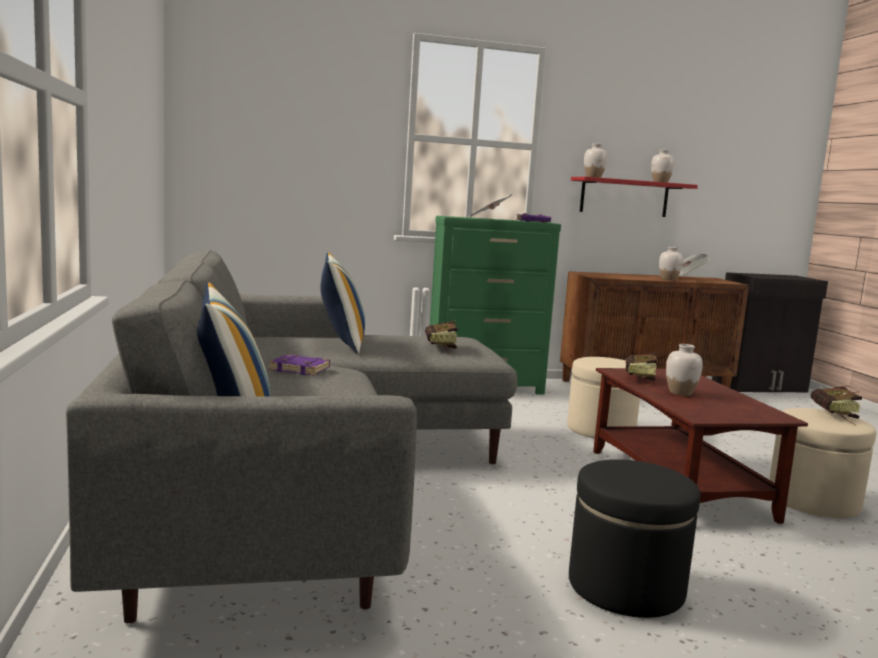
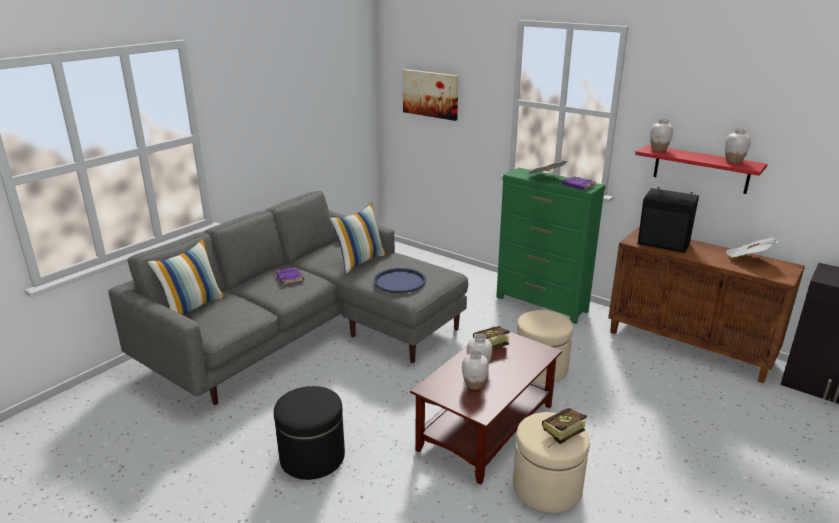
camera: 50 degrees right, 15 degrees up
(272, 131) = (430, 94): none -> picture
(441, 349) = (399, 281): book -> blue tray
(619, 276) = (664, 244): none -> black speaker
(668, 279) = (708, 259): white vase -> white vase (474, 384)

